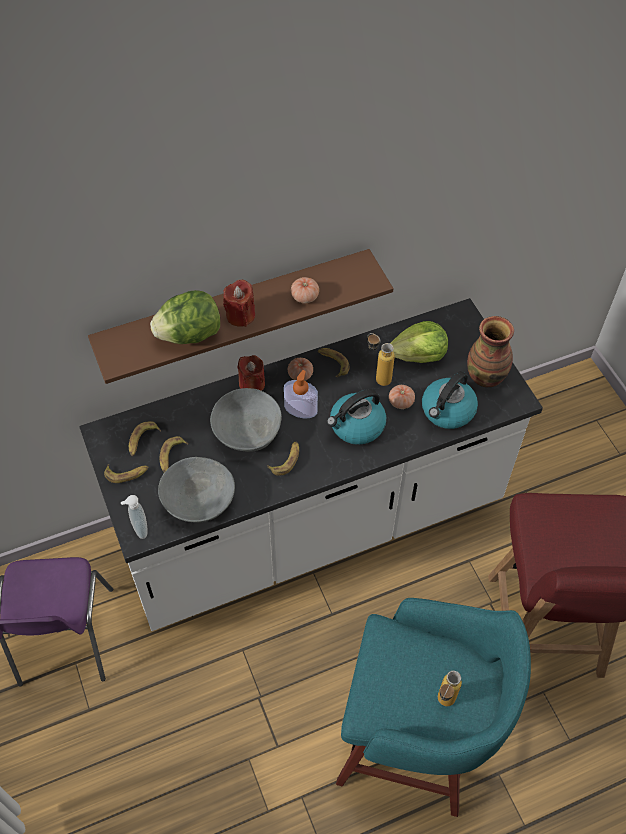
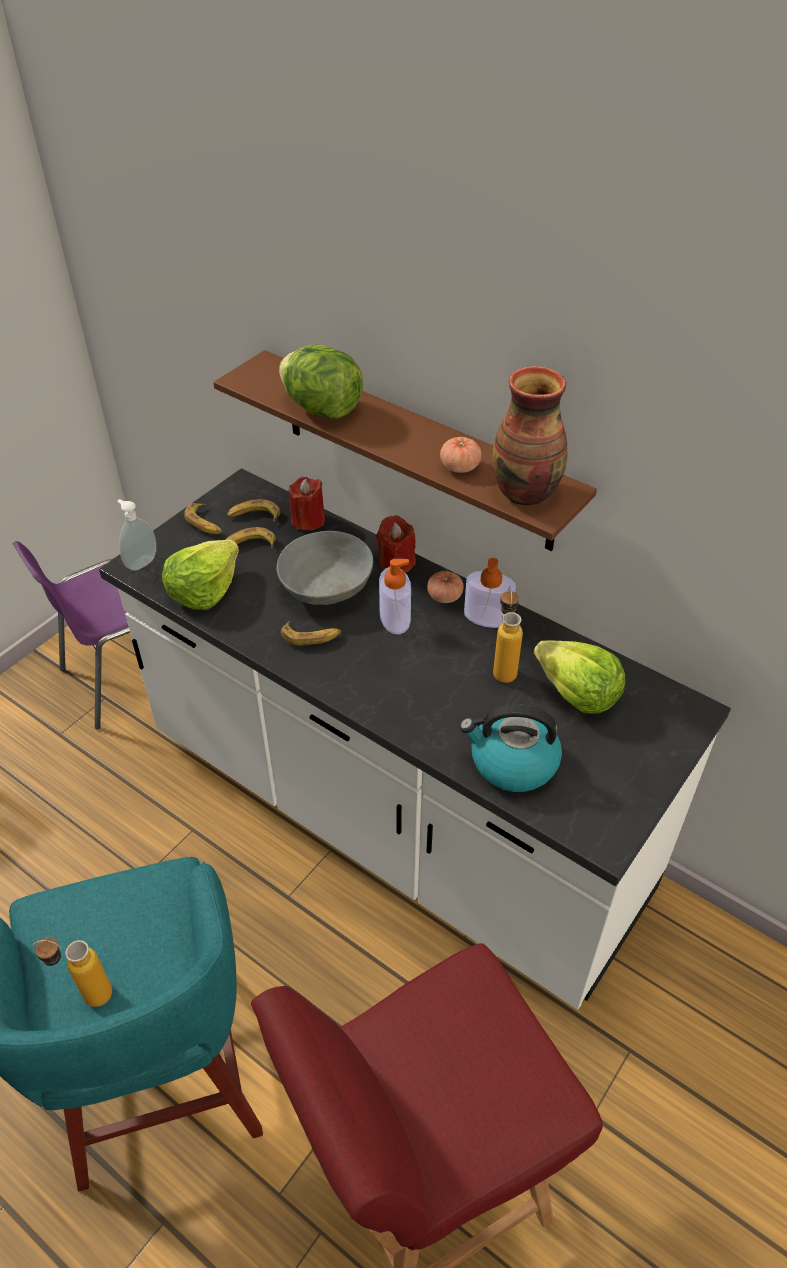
camera: 60 degrees right, 10 degrees down
(198, 502) = (204, 590): grey bowl -> lettuce
(240, 315) = (383, 431): red candle -> red candle (308, 520)
(333, 363) = (487, 617): banana -> soap dispenser
(356, 426) = (410, 679): kettle -> none
(401, 402) = (485, 707): tomato -> none
(486, 376) = (611, 782): vase -> vase (527, 492)

